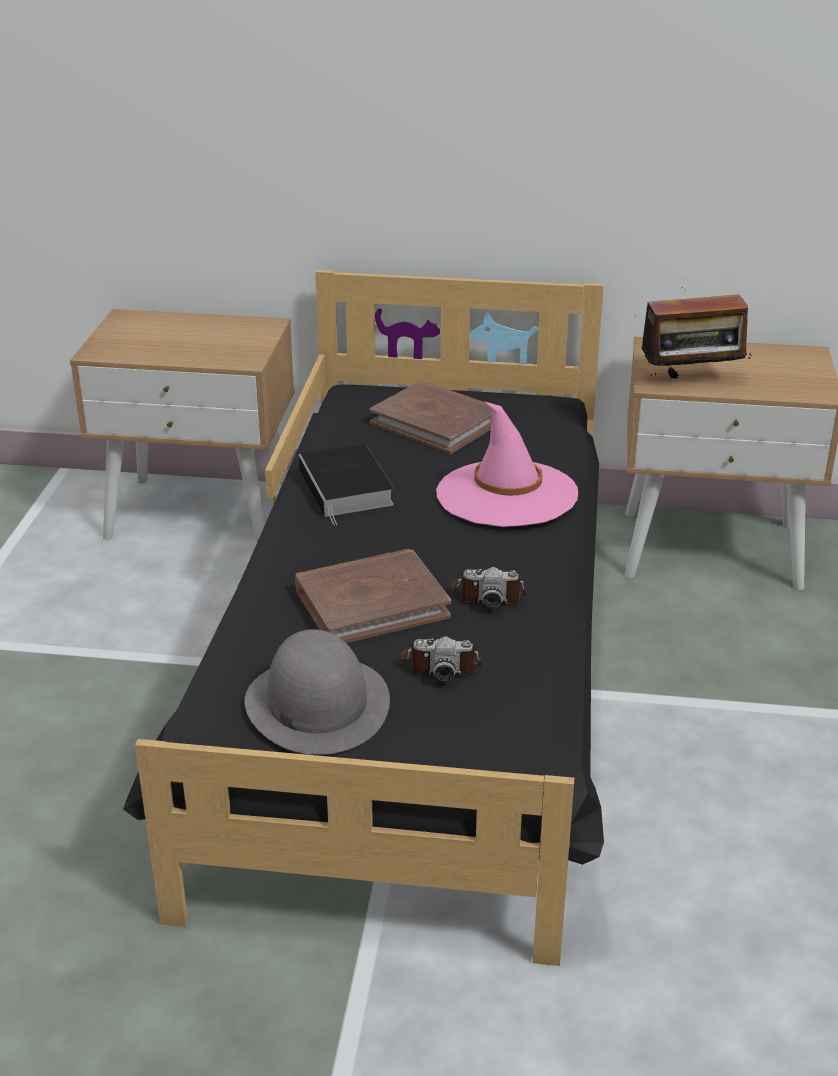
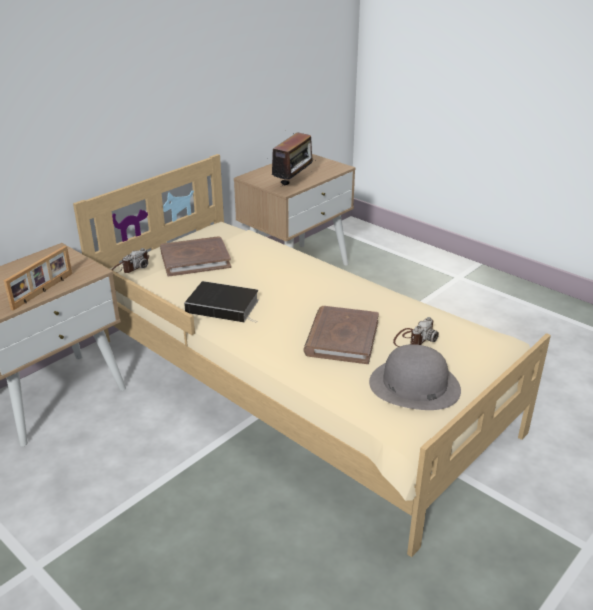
camera: 55 degrees left, 0 degrees up
(171, 356) = (43, 291): none -> picture frame
(419, 677) = (298, 385): black bed -> beige bed
(488, 594) = (368, 305): camera -> camera (131, 267)
(506, 494) = (288, 268): pink hat -> none

